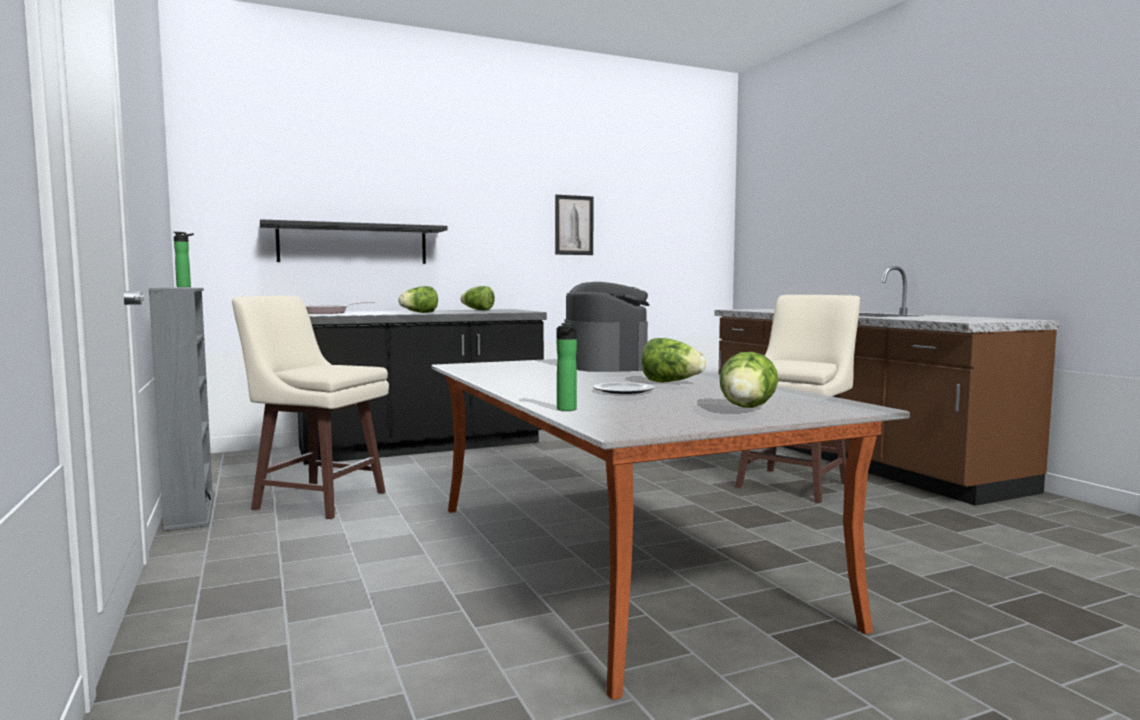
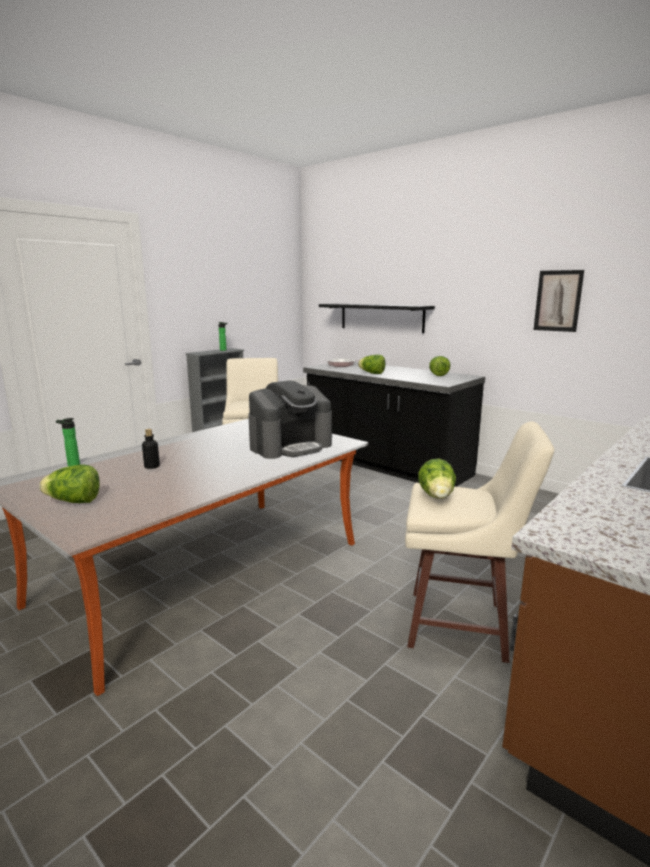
camera: 65 degrees right, 10 degrees up
(624, 391) = (152, 466): plate -> bottle
(671, 382) = (201, 472): lettuce -> lettuce (437, 497)

